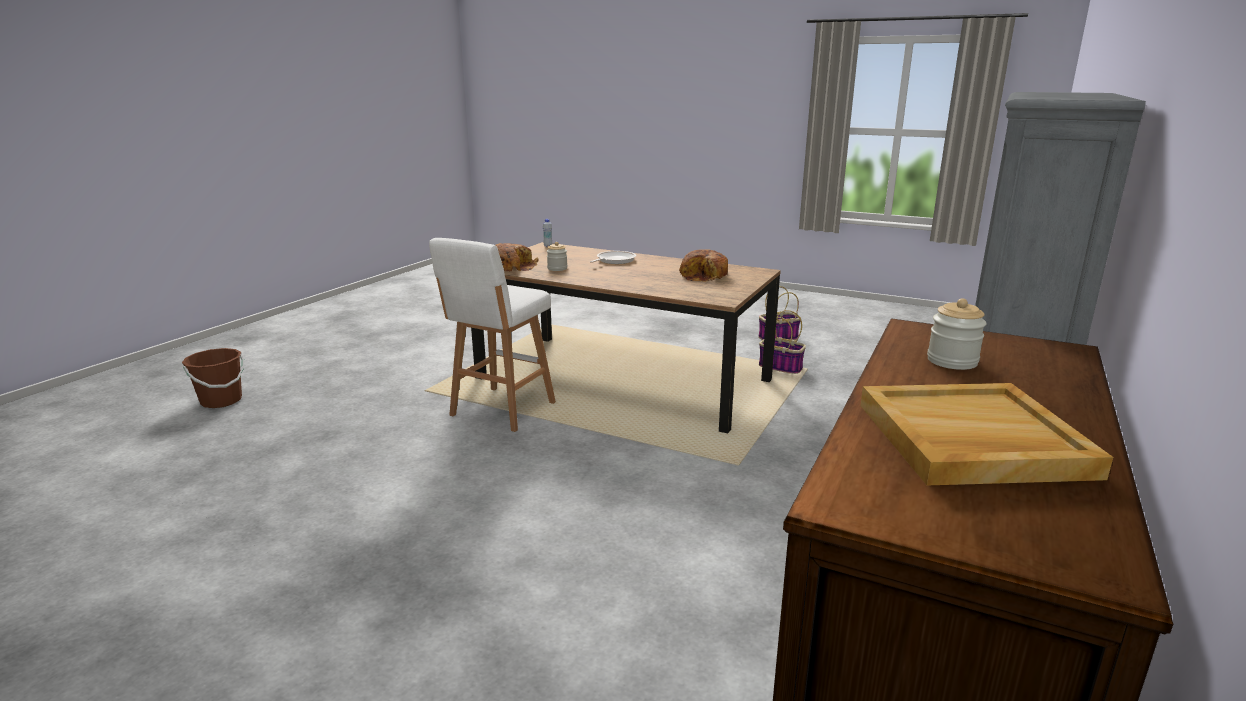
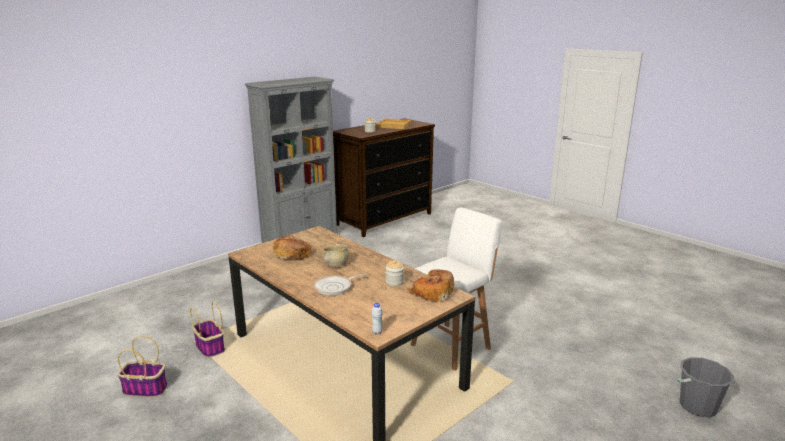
camera: 160 degrees left, 0 degrees up
(221, 401) = (697, 406): brown bucket -> grey bucket
(639, 274) = (336, 264): none -> beige bowl

